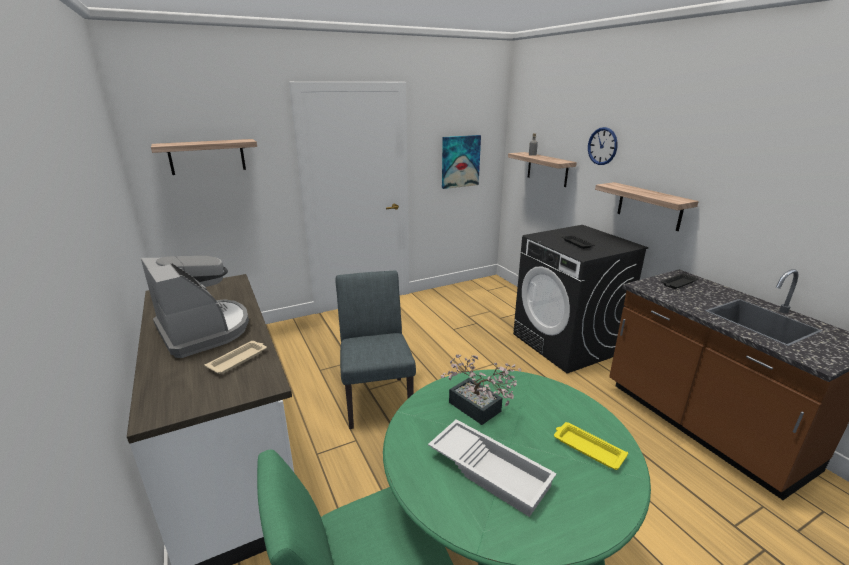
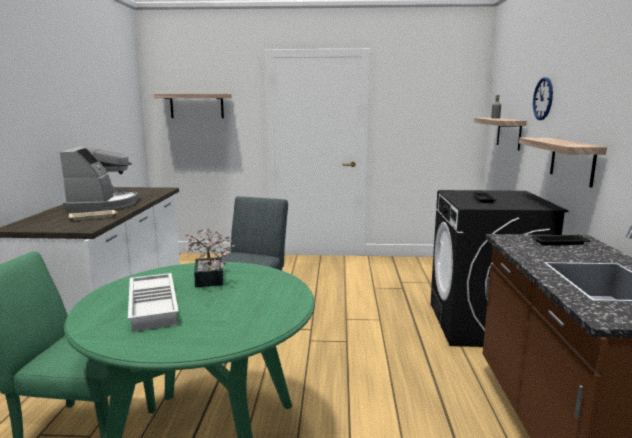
camera: 30 degrees right, 10 degrees down
(460, 161) = (428, 127): picture -> none
(587, 448) = (245, 317): yellow tray -> none

